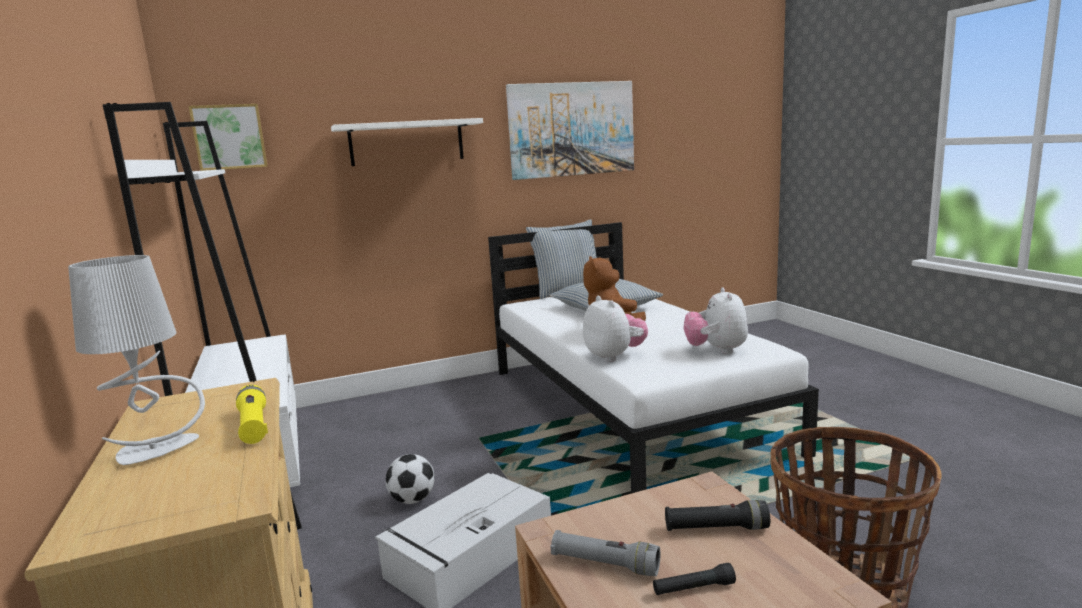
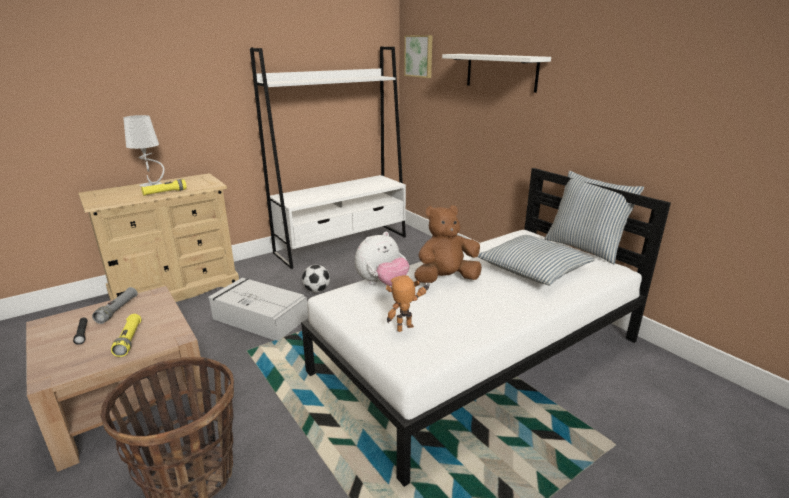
camera: 75 degrees right, 10 degrees up
(571, 129) = (648, 77): picture -> none
(716, 350) = (407, 330): plush toy -> toy robot
(716, 528) = (129, 340): black flashlight -> yellow flashlight

